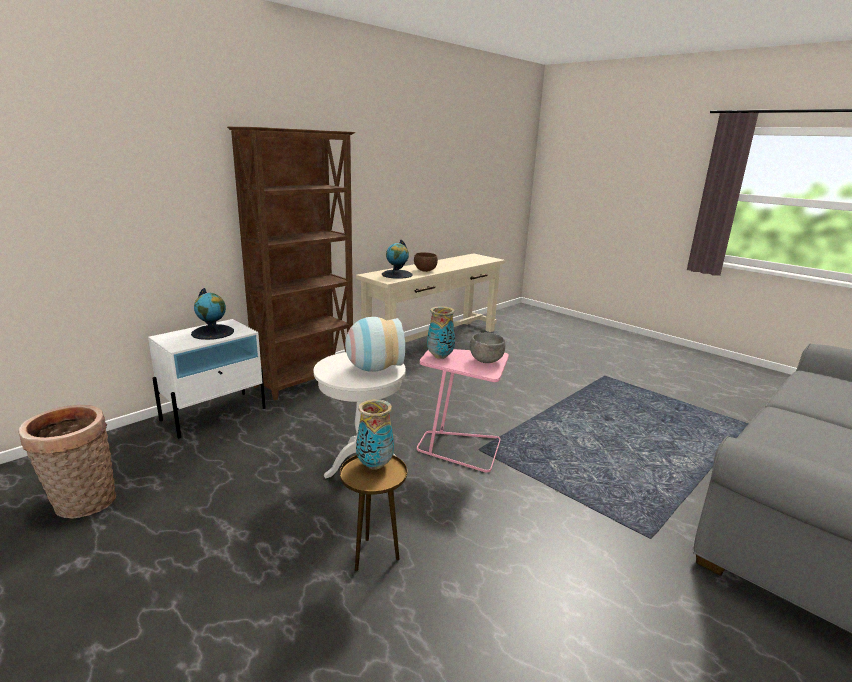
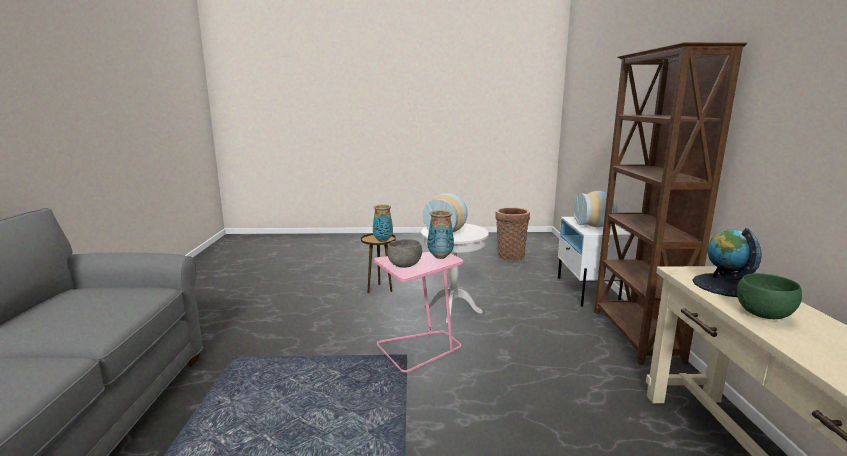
camera: 135 degrees right, 5 degrees down
(213, 332) = (595, 226): globe -> vase
(425, 270) = (762, 314): brown bowl -> green bowl

